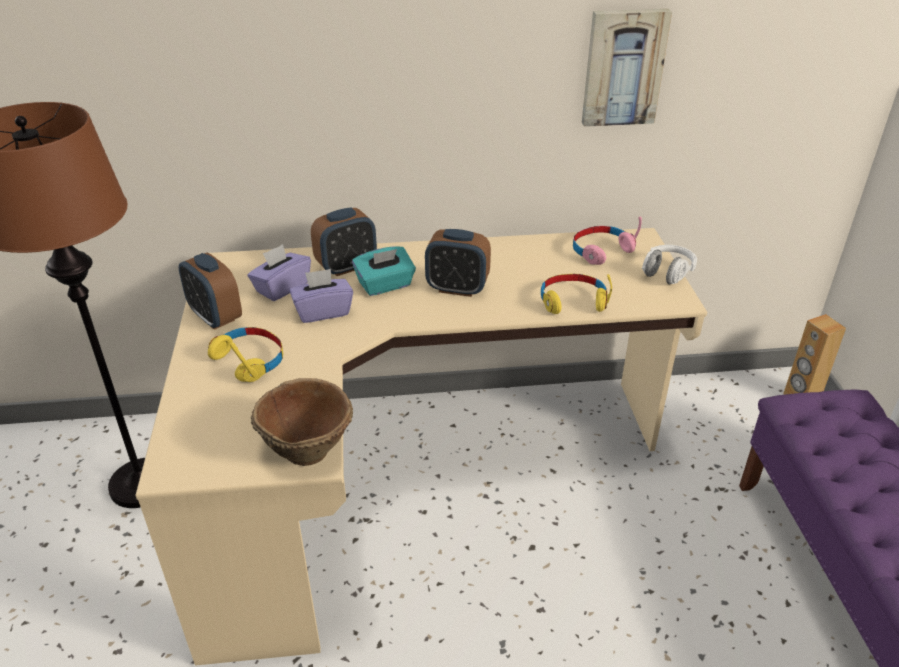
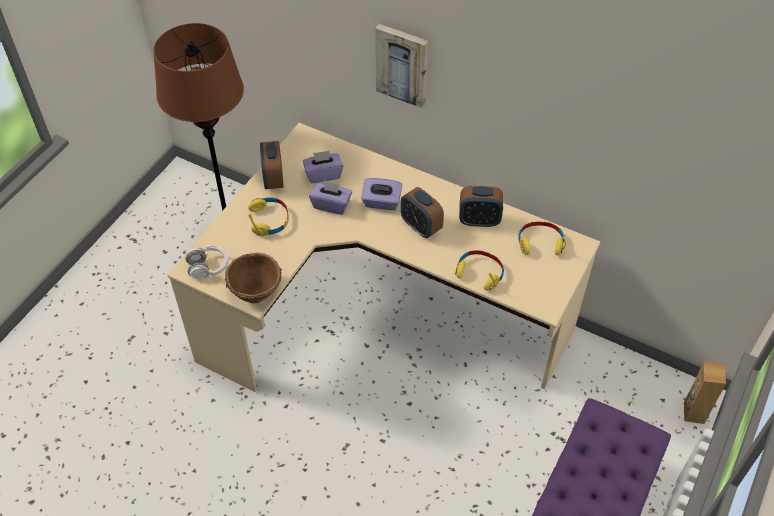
camera: 35 degrees right, 15 degrees up
(346, 267) = (371, 176): alarm clock -> alarm clock (479, 220)
(385, 285) = (381, 202): turquoise tissue box -> purple tissue box
(601, 251) = (540, 243): pink headphones -> yellow headphones
(623, 67) = (586, 131): picture -> picture (403, 64)
(667, 273) = (564, 283): white headphones -> white headphones (208, 268)

